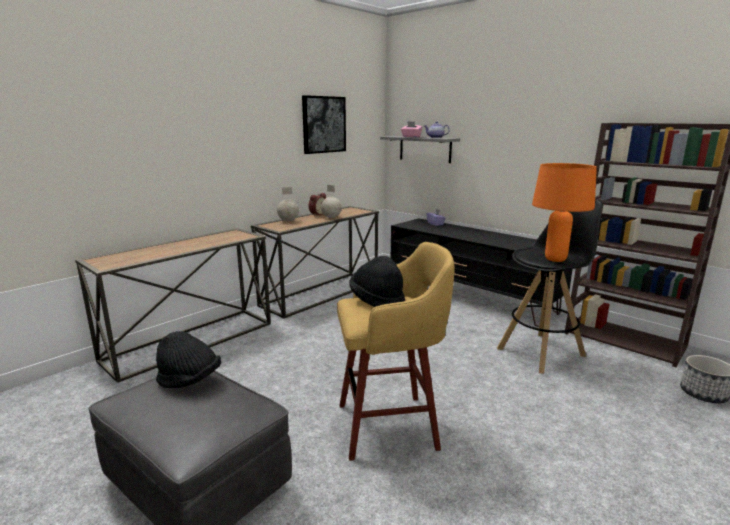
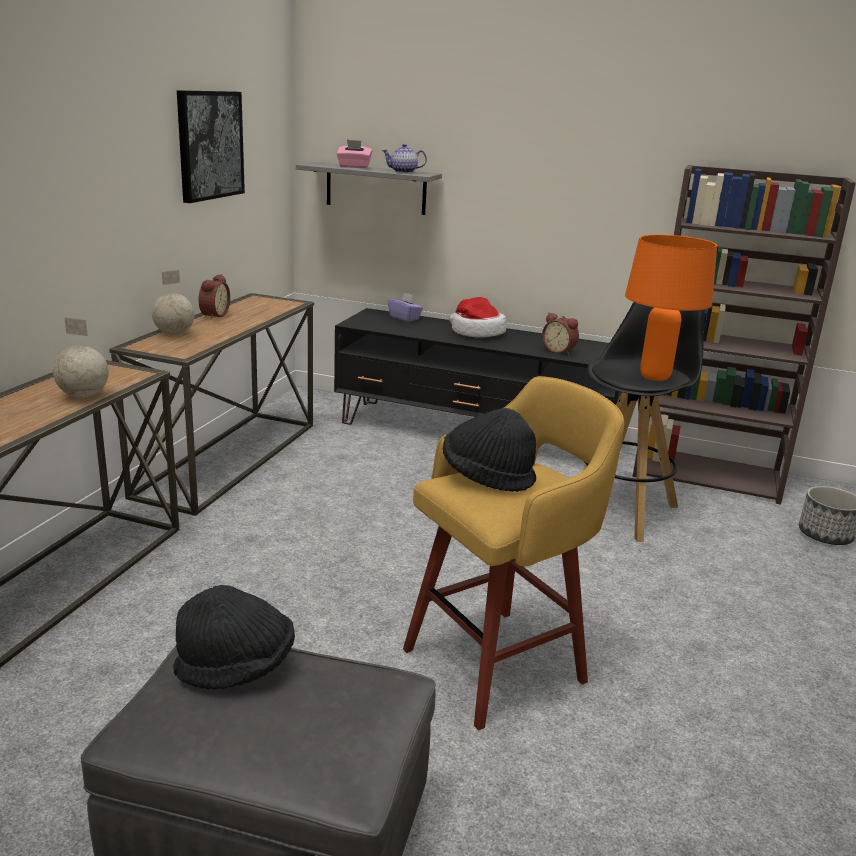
camera: 25 degrees left, 5 degrees up
(331, 217) = (247, 321): globe -> globe (84, 396)
(473, 233) = (476, 332): none -> hat
(518, 245) = (559, 351): none -> alarm clock

